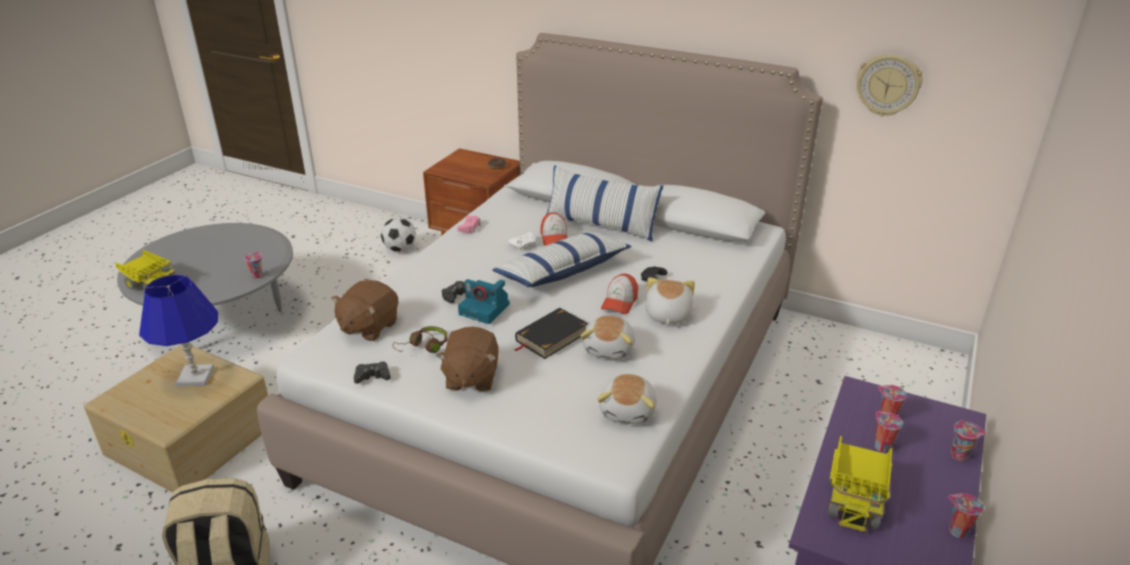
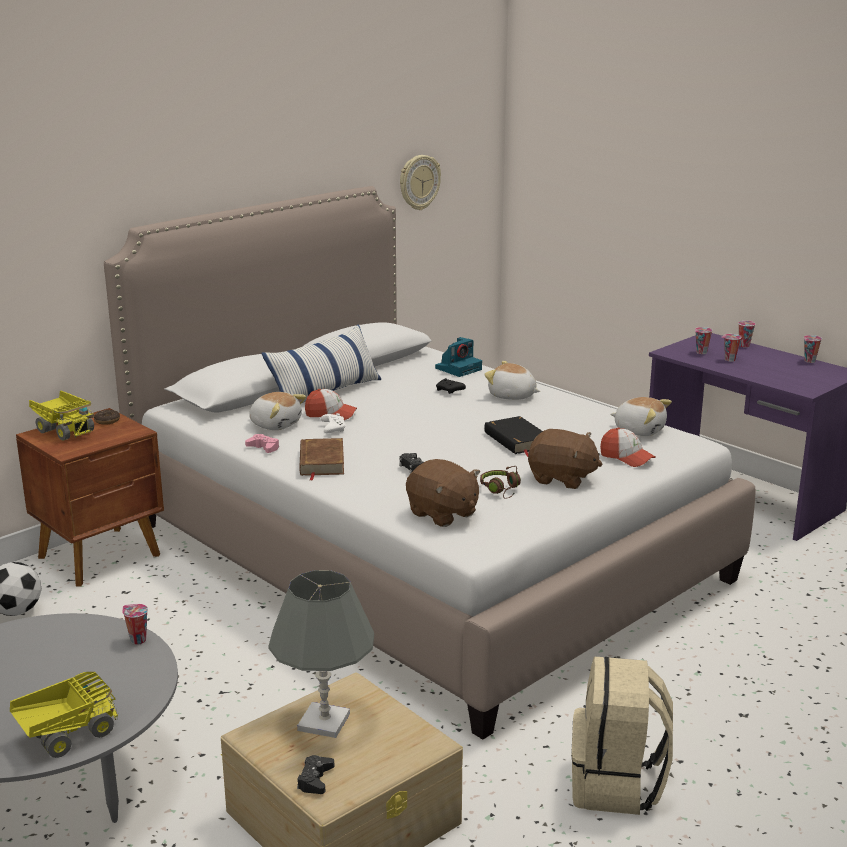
camera: 70 degrees left, 10 degrees down
(195, 377) = (324, 722): blue table lamp -> grey table lamp
(372, 376) = (536, 519): black game controller -> black game controller (315, 779)
(453, 255) = (321, 462): none -> brown book
(485, 309) = (453, 457): camera -> camera (459, 368)
(562, 271) = (403, 420): pillow -> none
(610, 349) = (550, 423): plush toy -> plush toy (275, 424)
(619, 302) = (478, 408): cap -> cap (626, 457)
(855, 499) = (777, 376): toy truck -> toy truck (65, 430)

